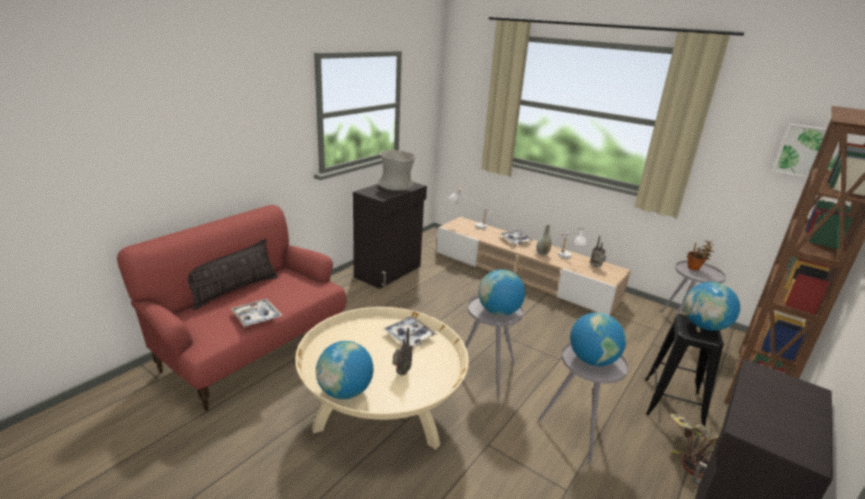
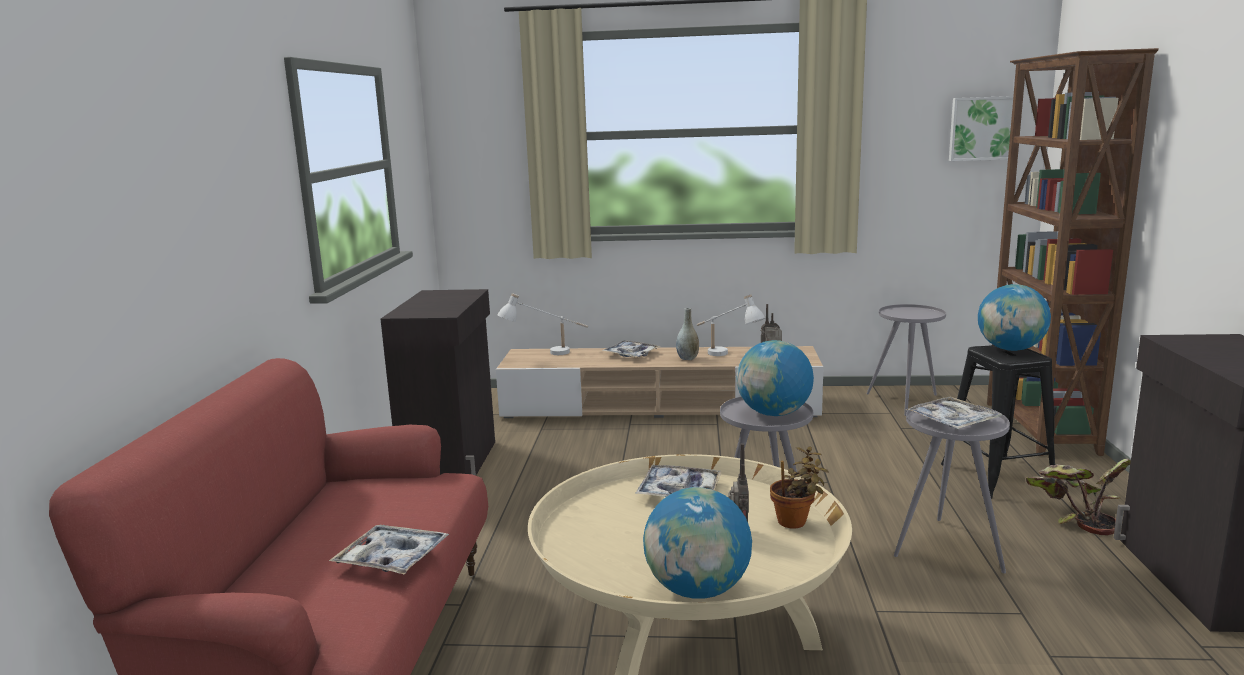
camera: 30 degrees left, 10 degrees down
(235, 290) = (281, 541): pillow -> none
(396, 185) = (440, 298): grey vase -> none
(592, 360) = (952, 421): globe -> tray
(694, 268) = (901, 312): potted plant -> potted plant (795, 522)

